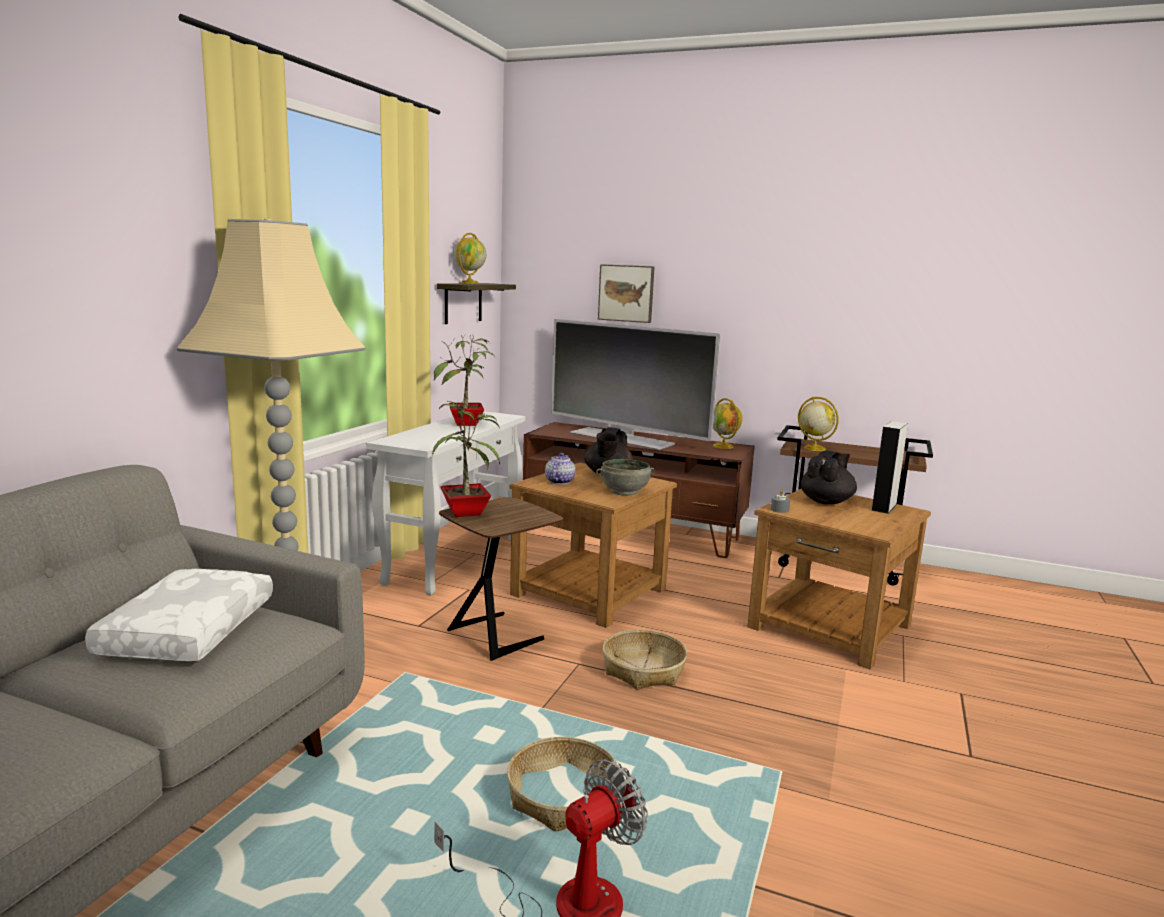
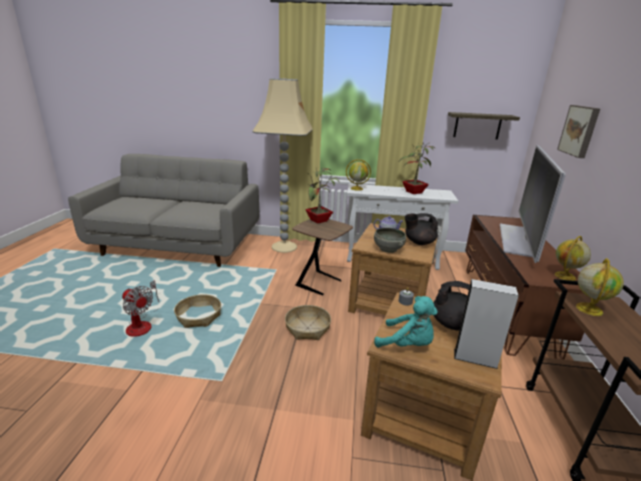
camera: 75 degrees right, 10 degrees up
(187, 630) = (201, 208): white pillow -> none
(469, 283) = (476, 113): globe -> globe (357, 188)
(871, 525) = (407, 344): none -> turquoise plush toy

